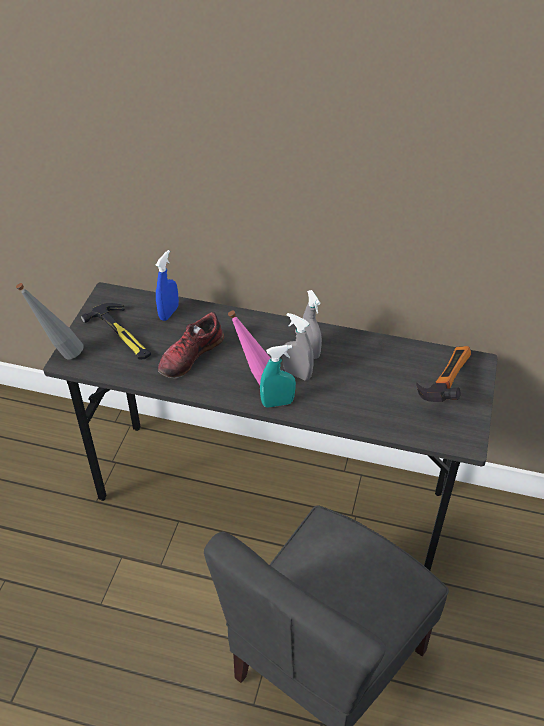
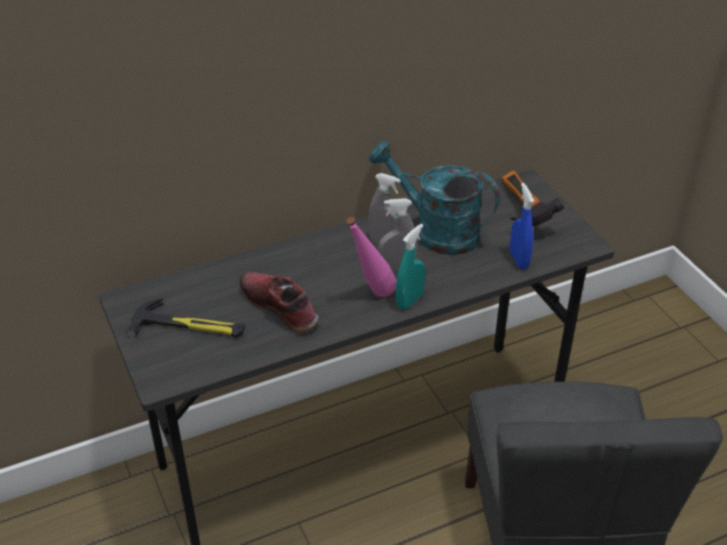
camera: 40 degrees left, 5 degrees down
(60, 354) = (144, 380): grey bottle -> none
(169, 313) = (213, 282): blue spray bottle -> blue spray bottle (519, 260)
(190, 355) = (281, 307): shoe -> shoe turned 135 degrees clockwise
(358, 362) = (436, 231): none -> turquoise watering can

